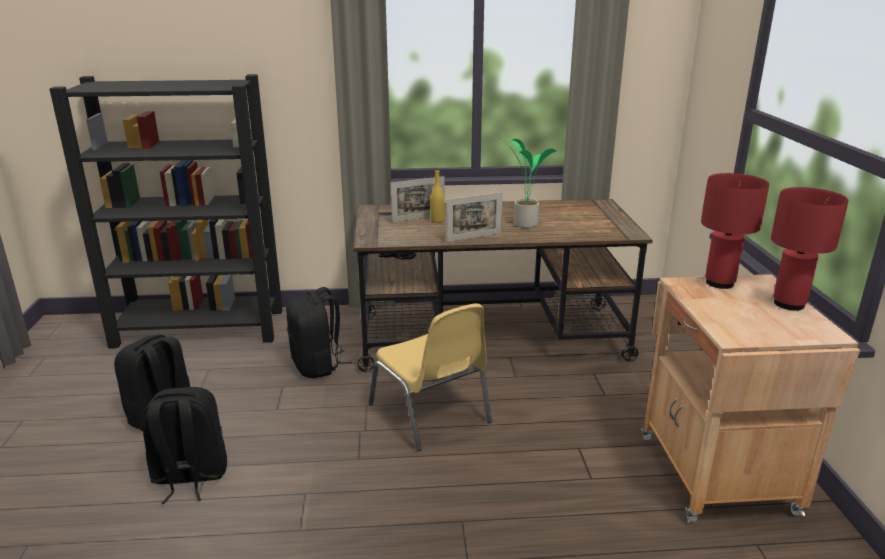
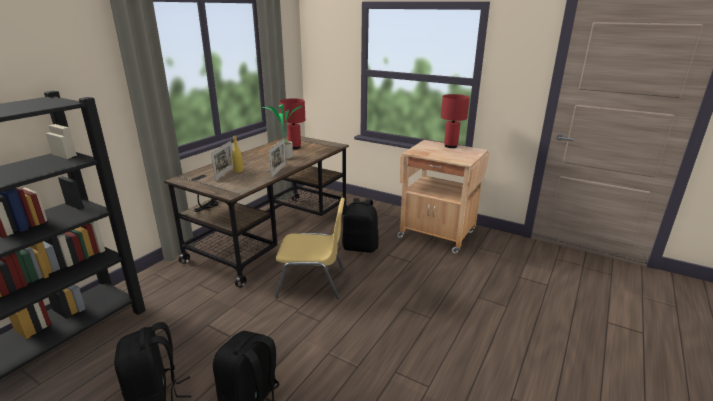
camera: 55 degrees left, 0 degrees up
(317, 365) = (206, 302): black backpack -> black backpack (360, 247)
(720, 283) = (421, 147): red table lamp -> red table lamp (295, 147)

